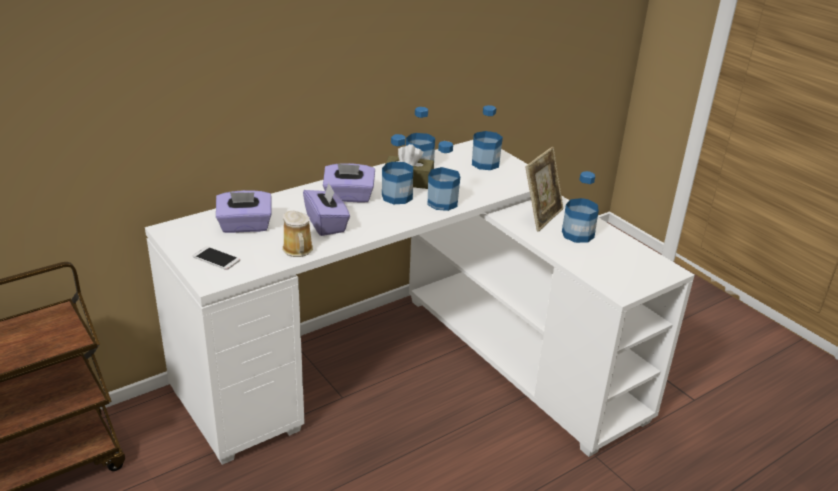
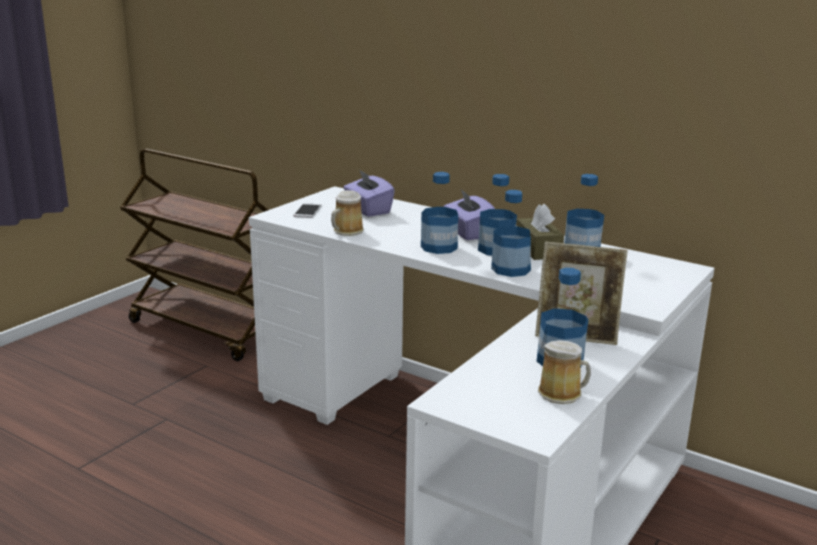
camera: 70 degrees right, 10 degrees down
(326, 224) = (404, 233): purple tissue box -> none
(485, 163) = (642, 277): bottle -> bottle (439, 247)
(622, 247) = (562, 393): none -> mug

